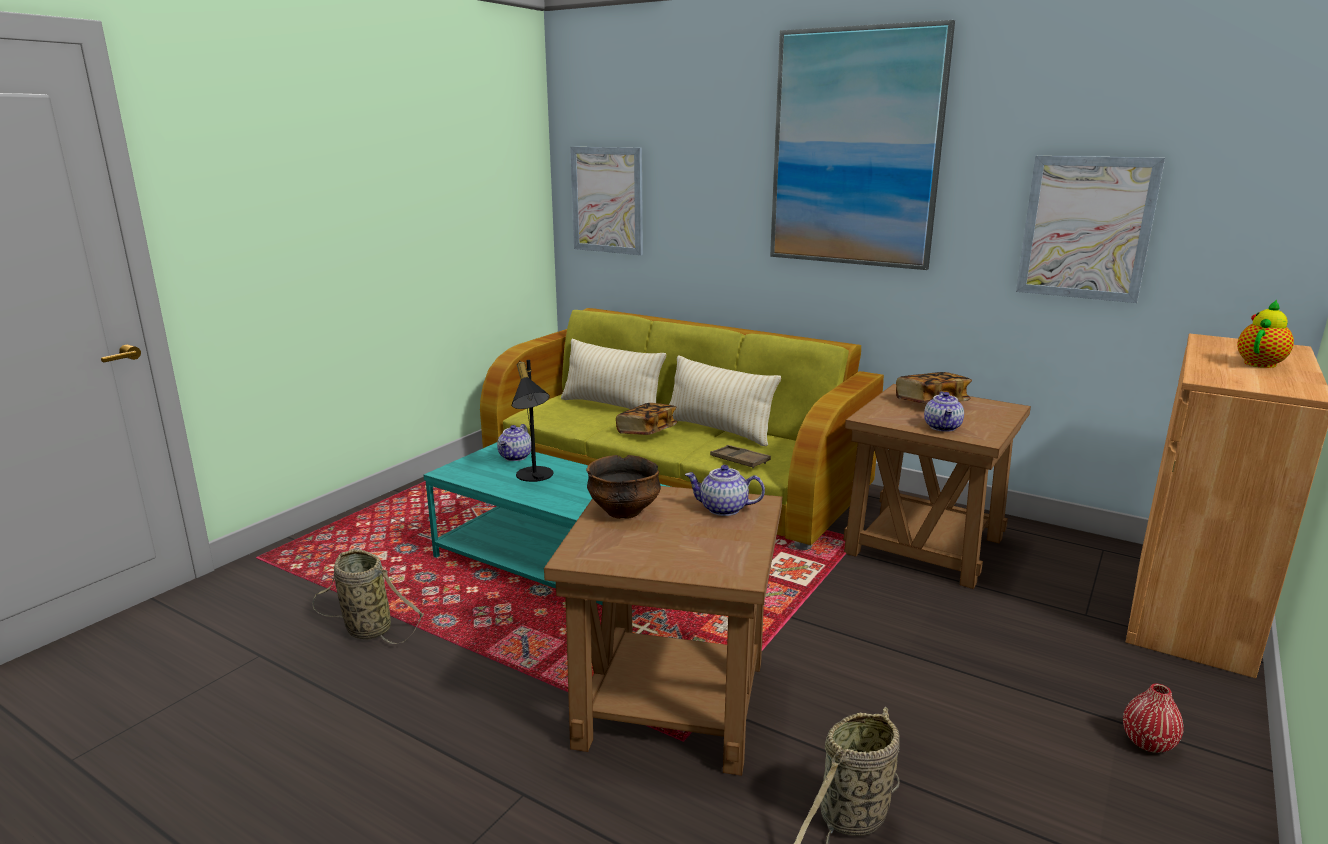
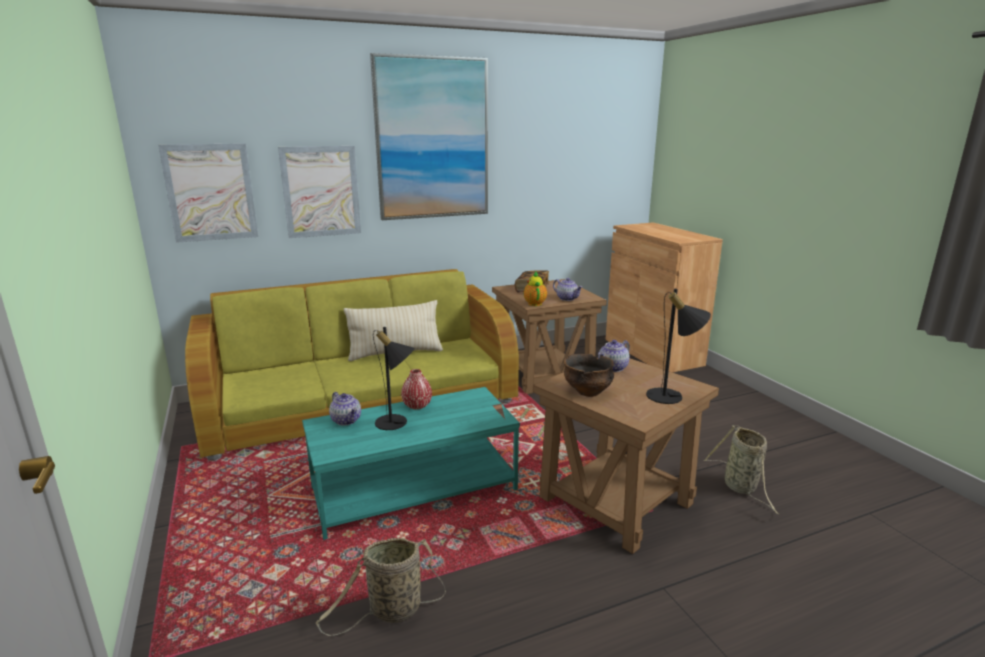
camera: 55 degrees left, 0 degrees up
(612, 406) = (288, 367): beige pillow -> none
(646, 431) = (360, 371): book -> none
(677, 563) = (671, 397): none -> black table lamp
(739, 460) = (451, 363): brown tray -> none
(1086, 228) = (561, 178): picture -> picture (321, 191)
(1148, 743) = (729, 402): red vase -> red vase (417, 405)
(1261, 363) = (667, 231): teapot -> teapot (534, 303)

